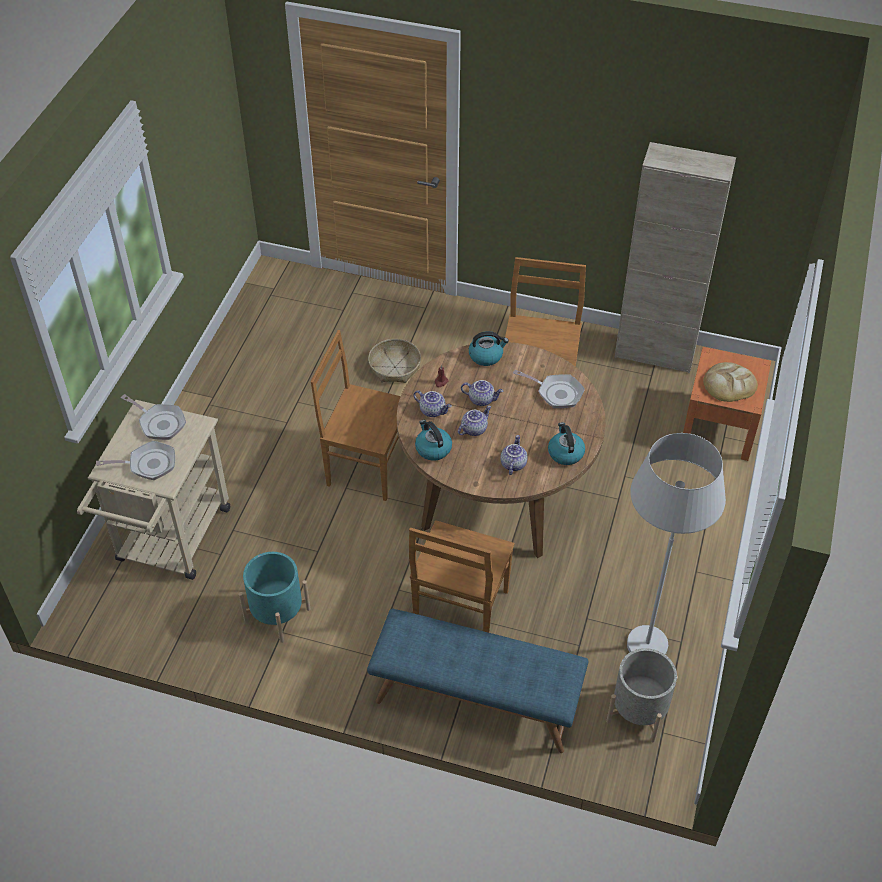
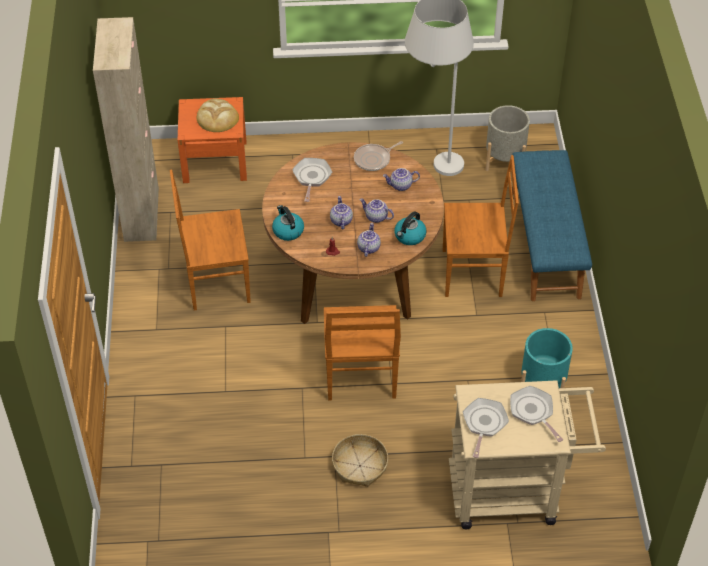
camera: 110 degrees left, 0 degrees up
(395, 367) = (228, 394): basket -> basket (359, 465)
(565, 453) = (374, 159): kettle -> frying pan

